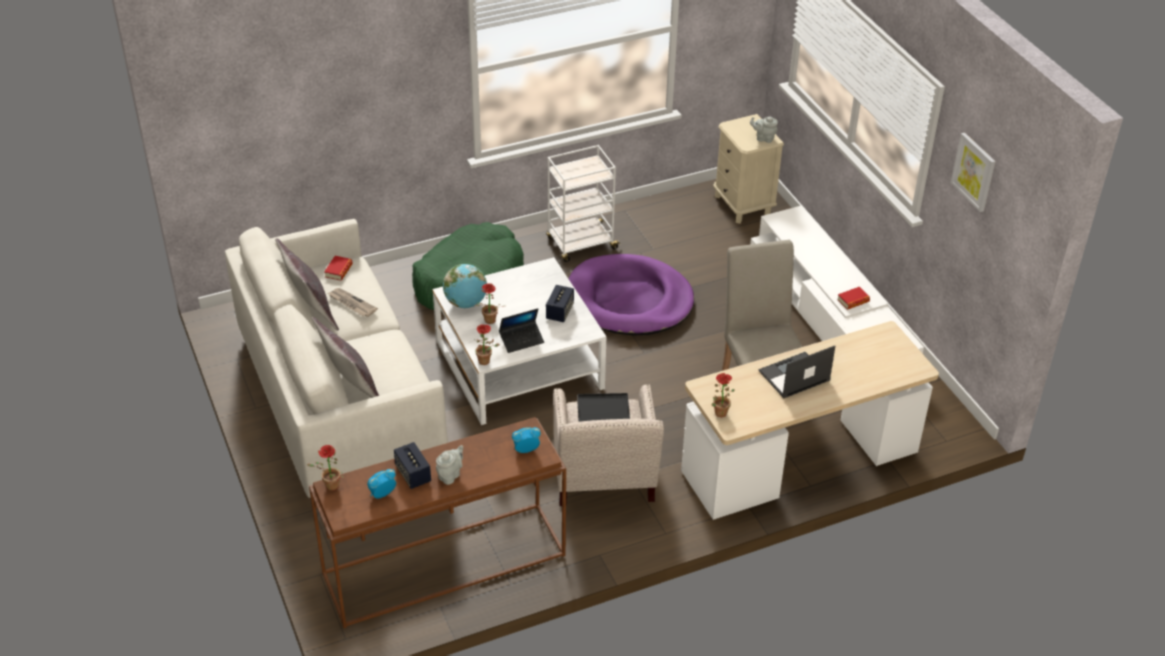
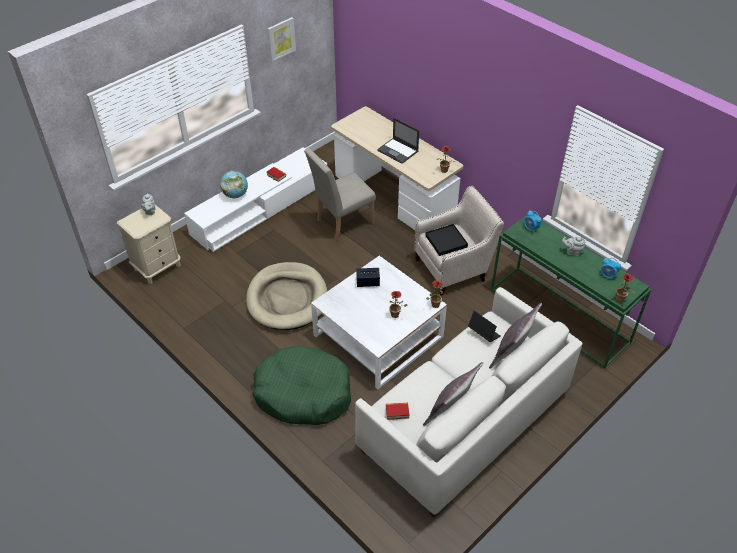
camera: 110 degrees left, 5 degrees up
(351, 304) = (429, 388): newspaper -> none
(413, 474) = (584, 267): speaker -> none
(443, 566) = (560, 316): brown console table -> green console table
(466, 303) = (384, 333): globe -> globe (235, 195)
(521, 340) = (405, 293): laptop -> laptop (483, 333)
(581, 244) = (233, 341): white cart -> none
(629, 300) = (287, 299): purple dog bed -> beige dog bed

